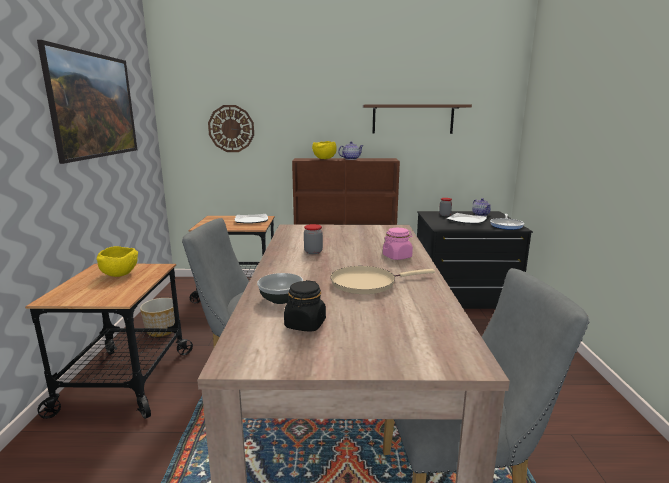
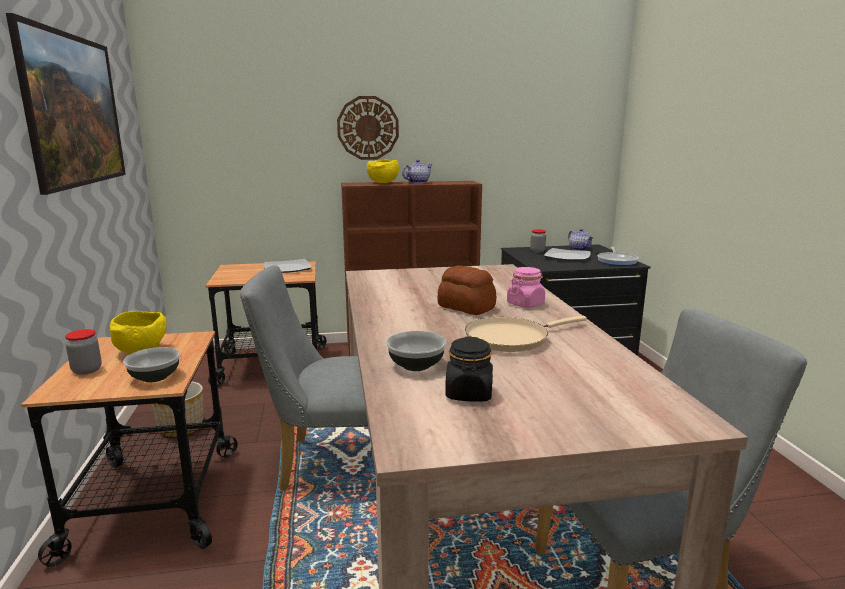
camera: 10 degrees left, 0 degrees up
(117, 294) = (155, 377): none -> bowl
(231, 128) = (252, 143): wall clock -> wall clock (368, 128)
(313, 252) = (416, 304): jar -> jar (87, 370)
(349, 257) = (466, 308): none -> bread
(413, 119) = (492, 130): brown shelf -> none

